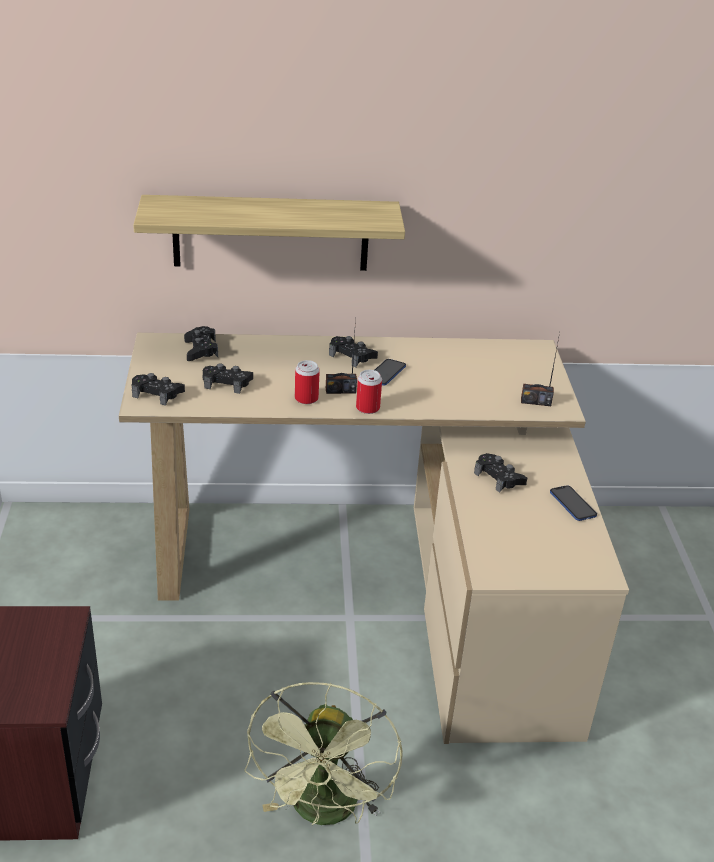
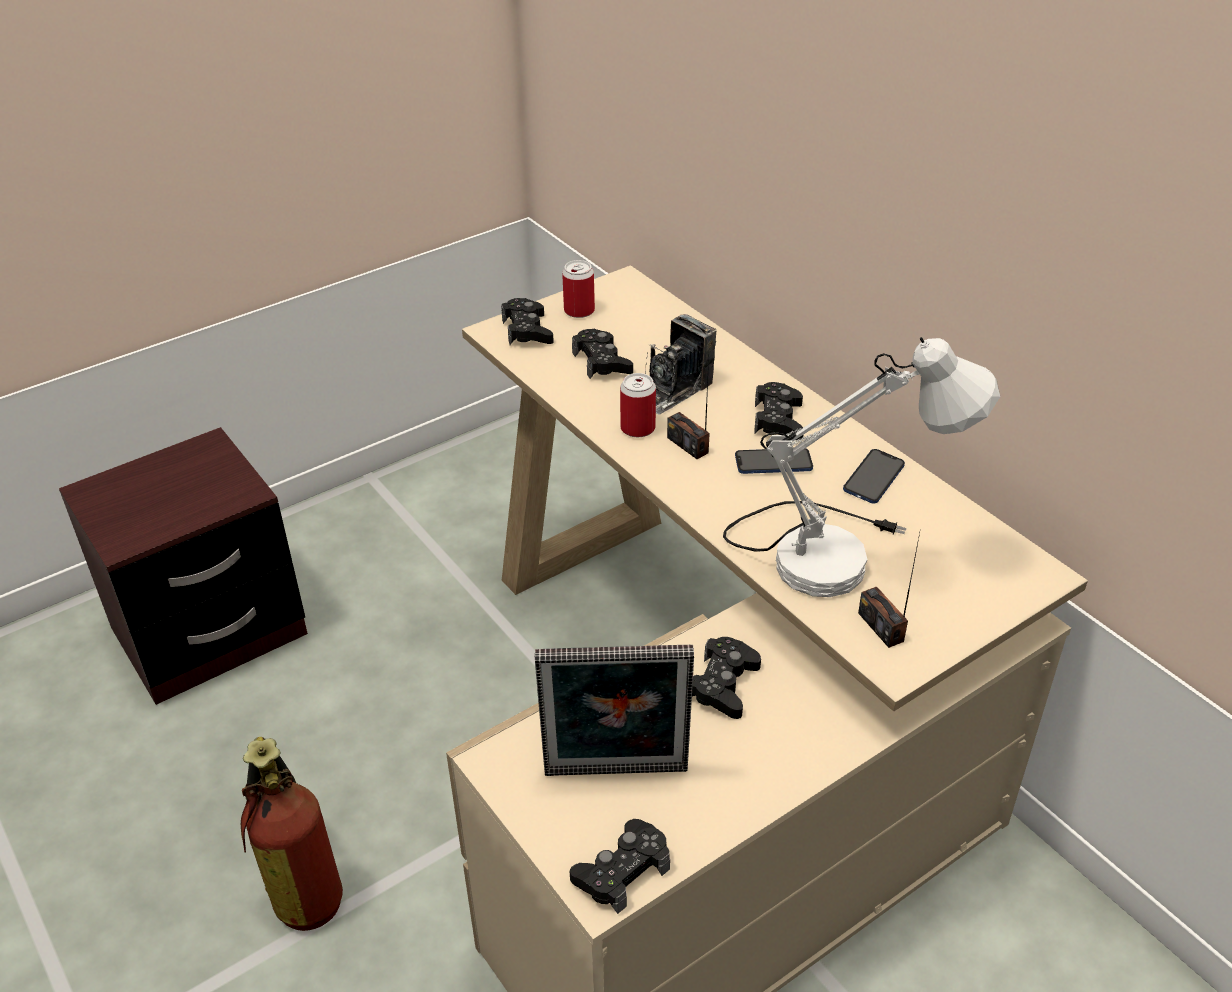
camera: 60 degrees right, 5 degrees up
(201, 350) = (647, 316): black game controller -> black game controller (622, 871)
(271, 233) = (765, 197): shelf -> none
(284, 373) = (671, 390): none -> camera
(324, 812) = (301, 882): green fan -> fire extinguisher
(367, 408) = (674, 482): can -> can (579, 311)
(471, 388) = (835, 550): none -> white table lamp
(532, 538) = (616, 776): none -> picture frame
(572, 504) = (742, 790): phone -> phone (874, 478)

